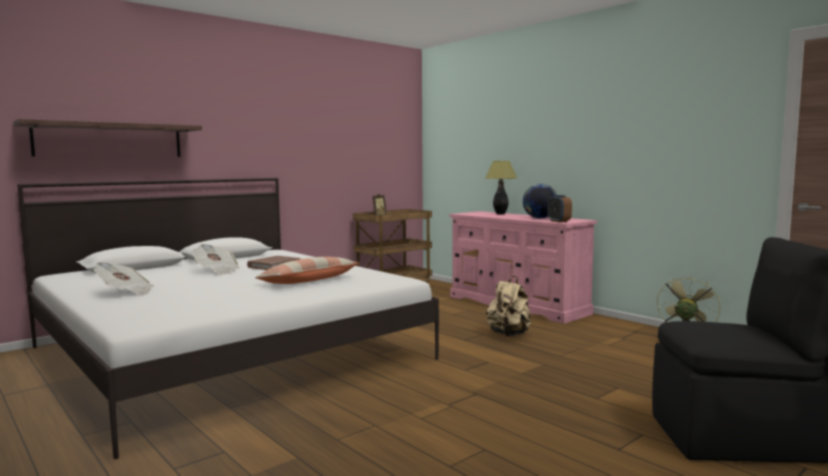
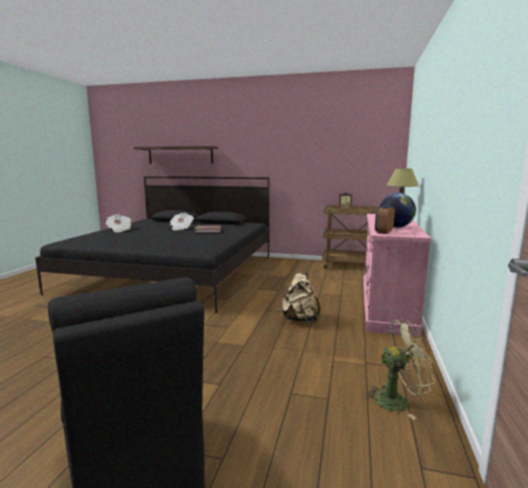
camera: 55 degrees right, 5 degrees up
(228, 353) = (174, 273): white bed -> black bed
(309, 281) = (175, 241): pillow -> none

